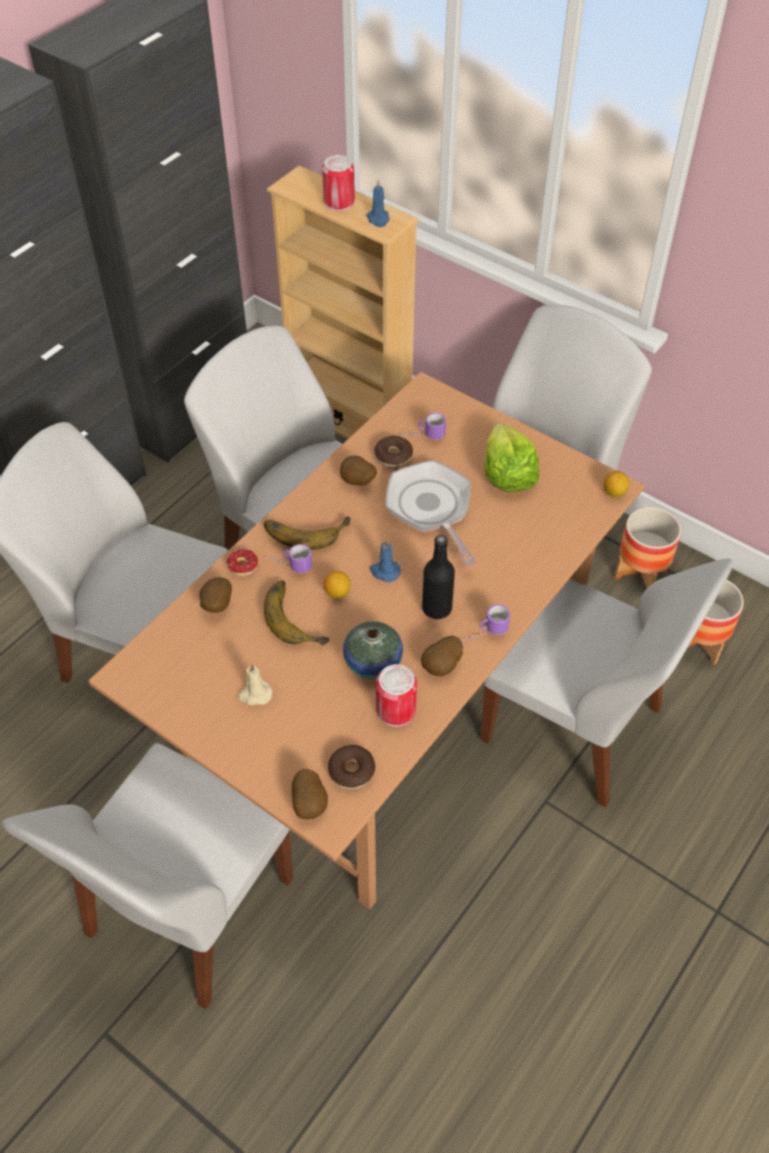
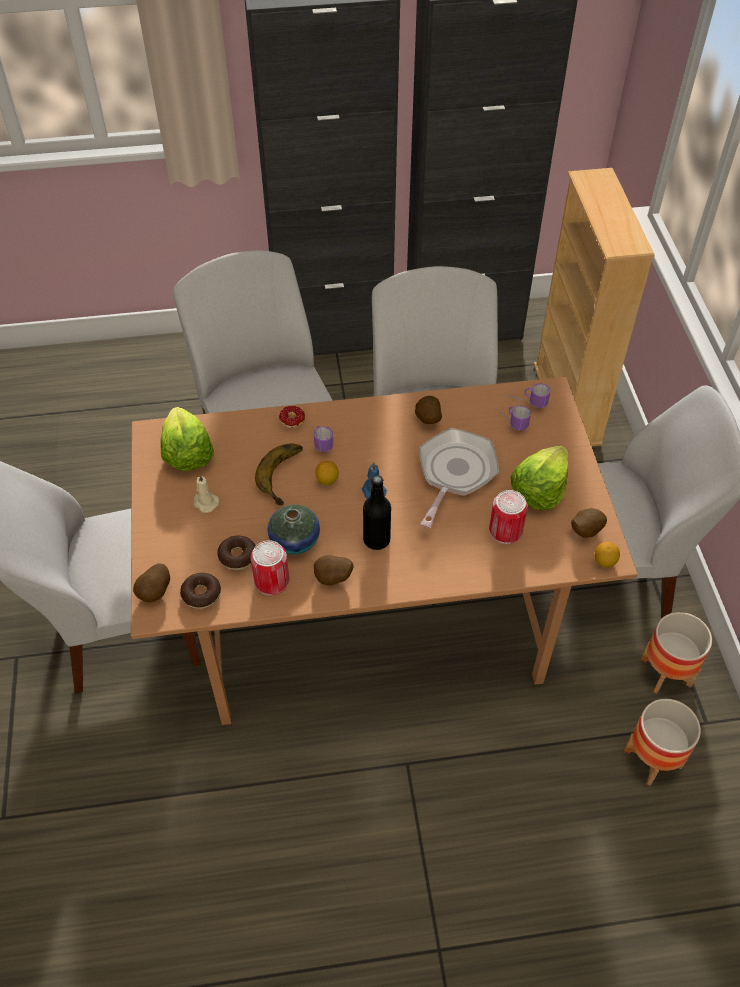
camera: 45 degrees right, 0 degrees up
(182, 667) = (187, 454): none -> lettuce
(216, 605) = (248, 432): potato -> potato (584, 531)
(305, 529) = (357, 425): banana -> none
(339, 202) = (607, 209): can -> can (505, 530)
(378, 219) = (621, 237): blue candle -> none
(393, 456) = (473, 420): donut -> donut (237, 556)
(483, 634) = (385, 581): mug -> mug (527, 402)
(576, 727) = (486, 735): white chair -> none

